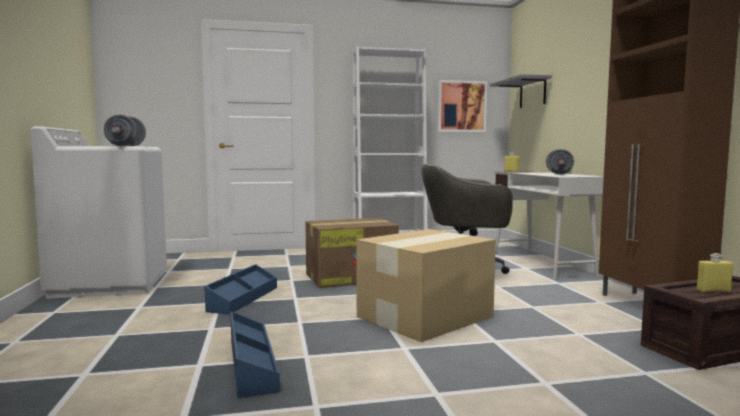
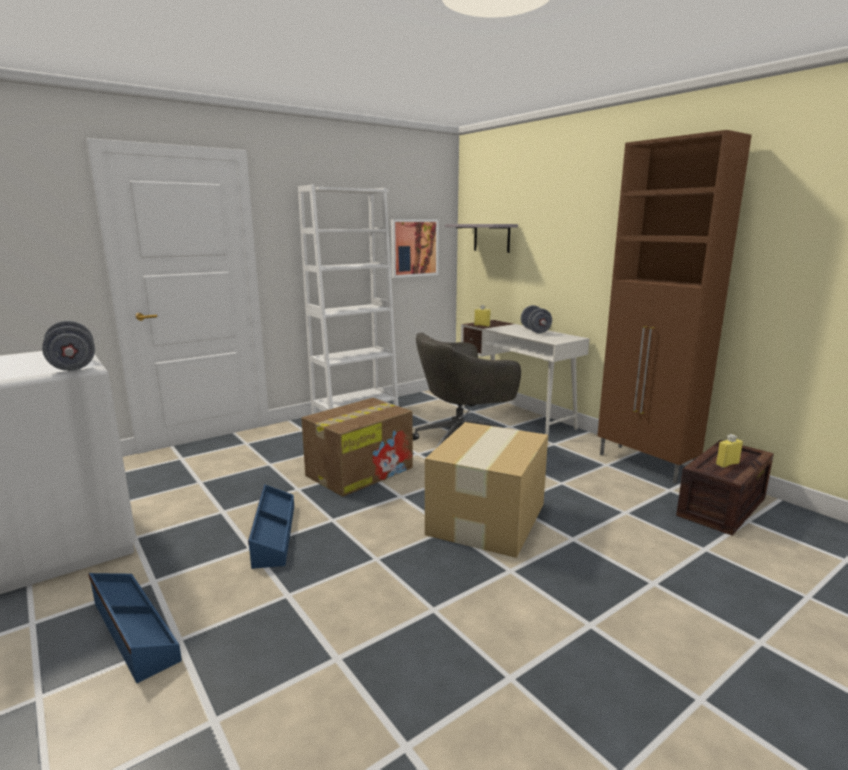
camera: 25 degrees left, 10 degrees up
(250, 364) = (390, 639): blue storage box -> blue storage box (133, 631)

